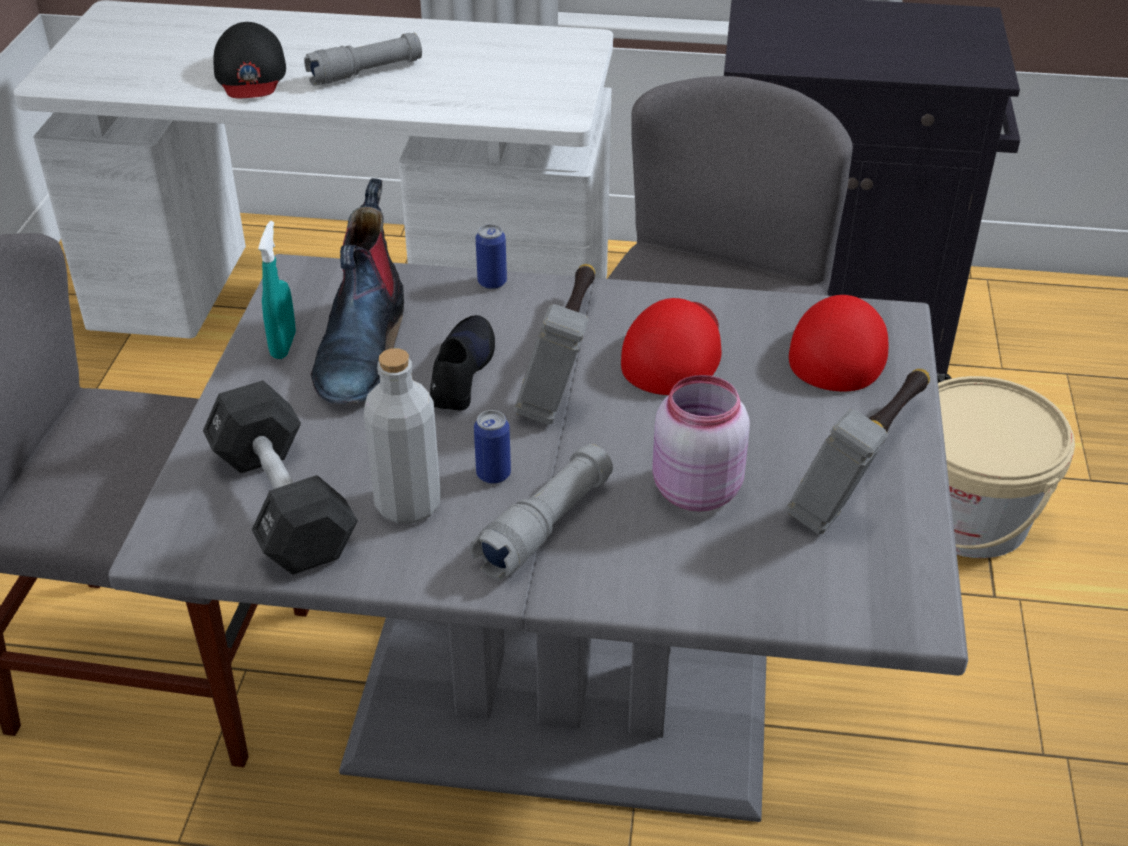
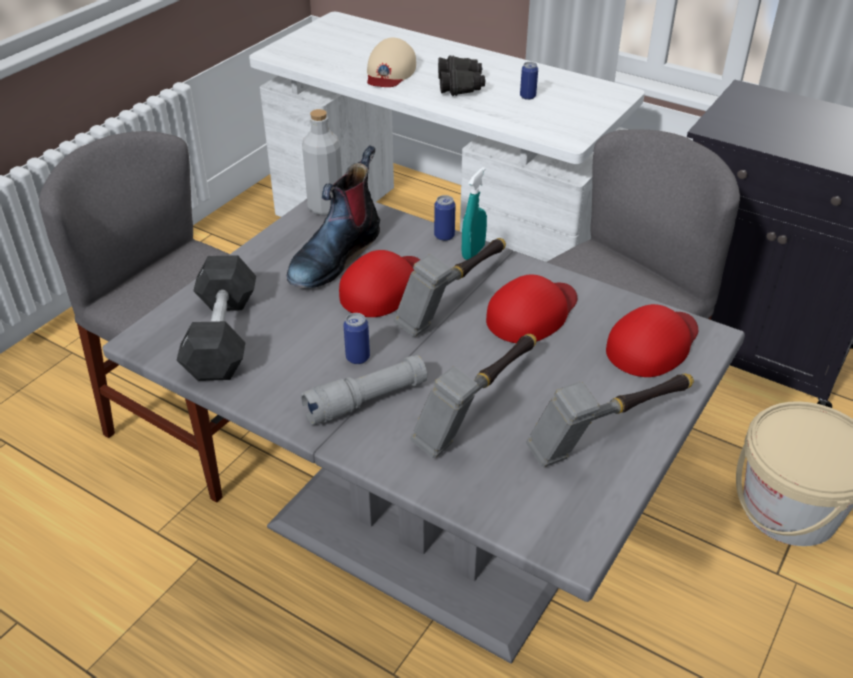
camera: 25 degrees right, 0 degrees up
(250, 74) = (390, 72): black cap -> beige cap
(283, 345) = (290, 241): turquoise spray bottle -> turquoise spray bottle (473, 252)
(365, 73) = (460, 85): grey flashlight -> black binoculars
(408, 504) = (293, 360): grey bottle -> grey bottle (326, 207)
(460, 372) = (383, 287): black shoe -> red cap
(467, 69) = (527, 96): none -> can
(693, 490) = (479, 409): pink jar -> hammer

